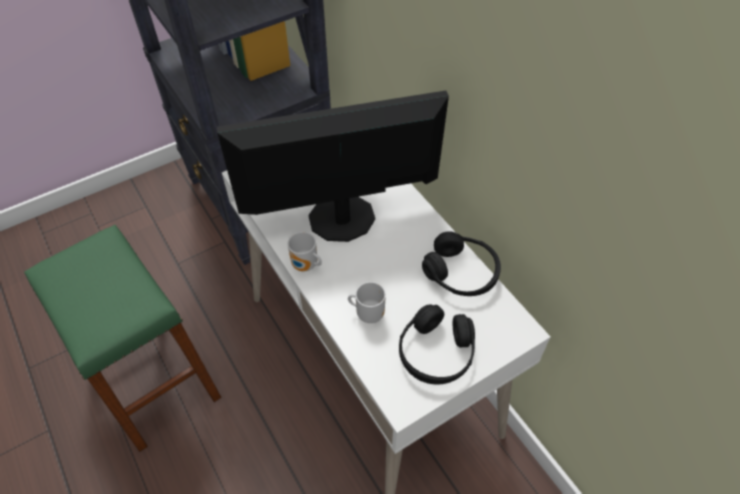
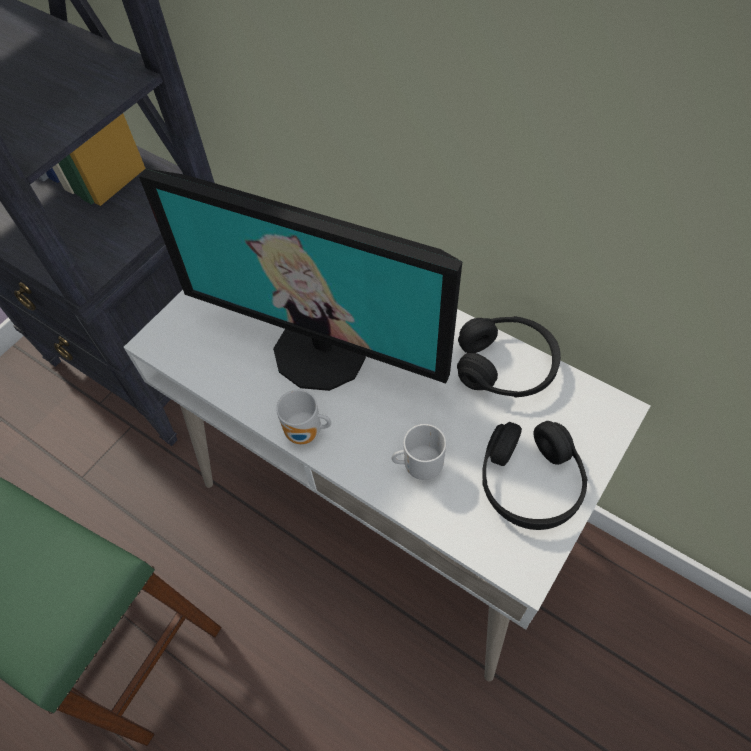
camera: 20 degrees left, 5 degrees up
(341, 219) = (321, 352): monitor -> monitor turned 120 degrees counterclockwise

